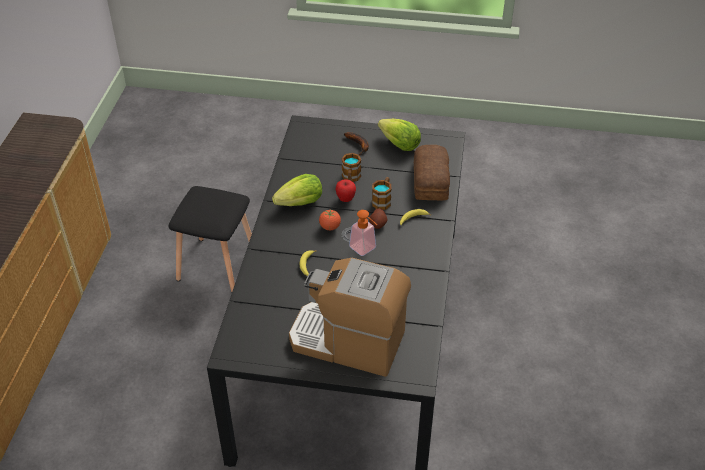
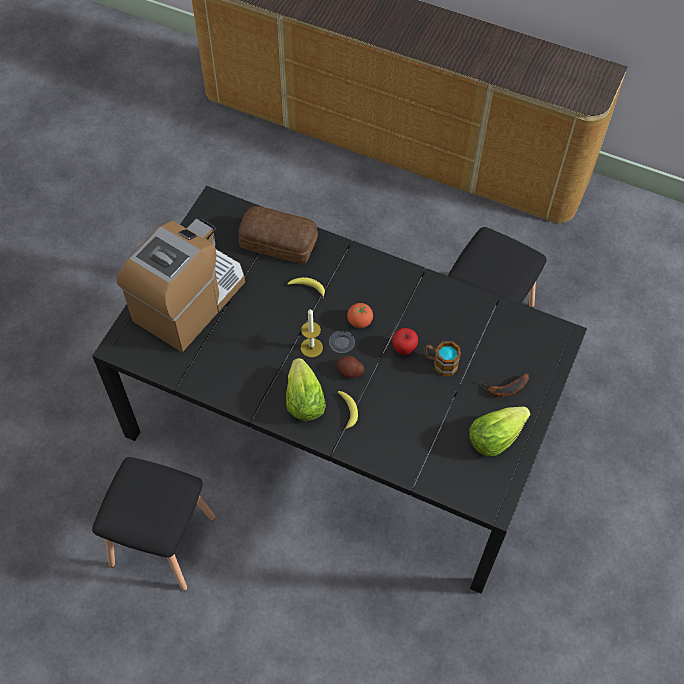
camera: 105 degrees right, 15 degrees up
(300, 203) = (409, 302): lettuce -> lettuce (304, 401)
(365, 250) = (311, 347): soap dispenser -> candle
(382, 200) = (390, 387): mug -> none
(431, 180) = (412, 454): bread -> bread (279, 243)
(507, 432) = (161, 541): none -> black stool

